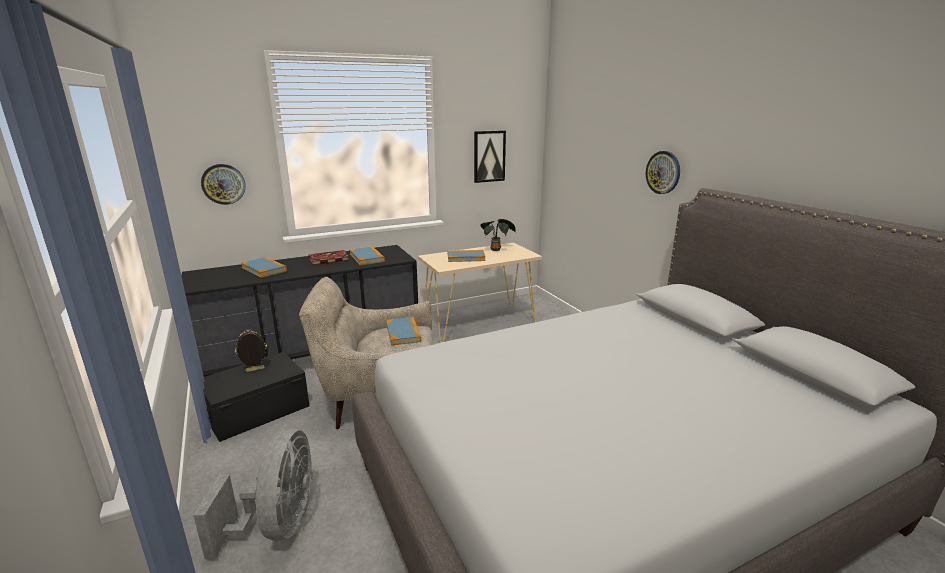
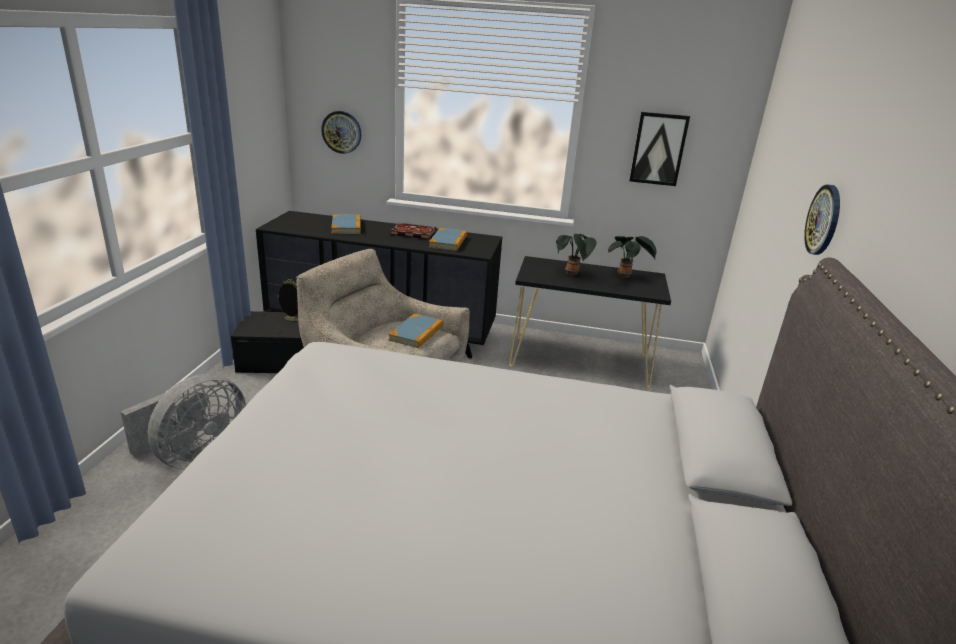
camera: 35 degrees right, 5 degrees up
(466, 257) = (572, 274): book -> potted plant
(479, 323) = (580, 361): beige console table -> black console table

